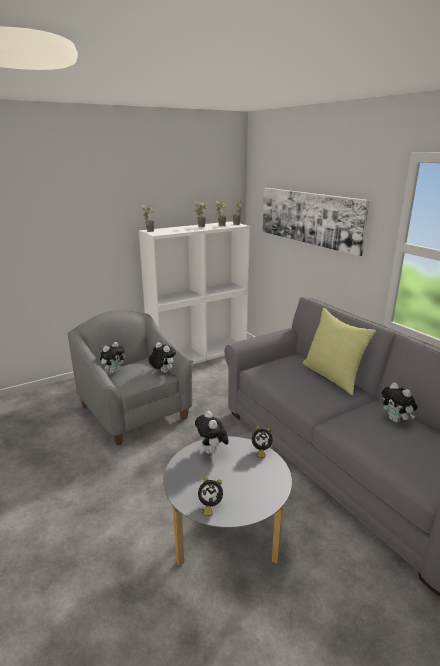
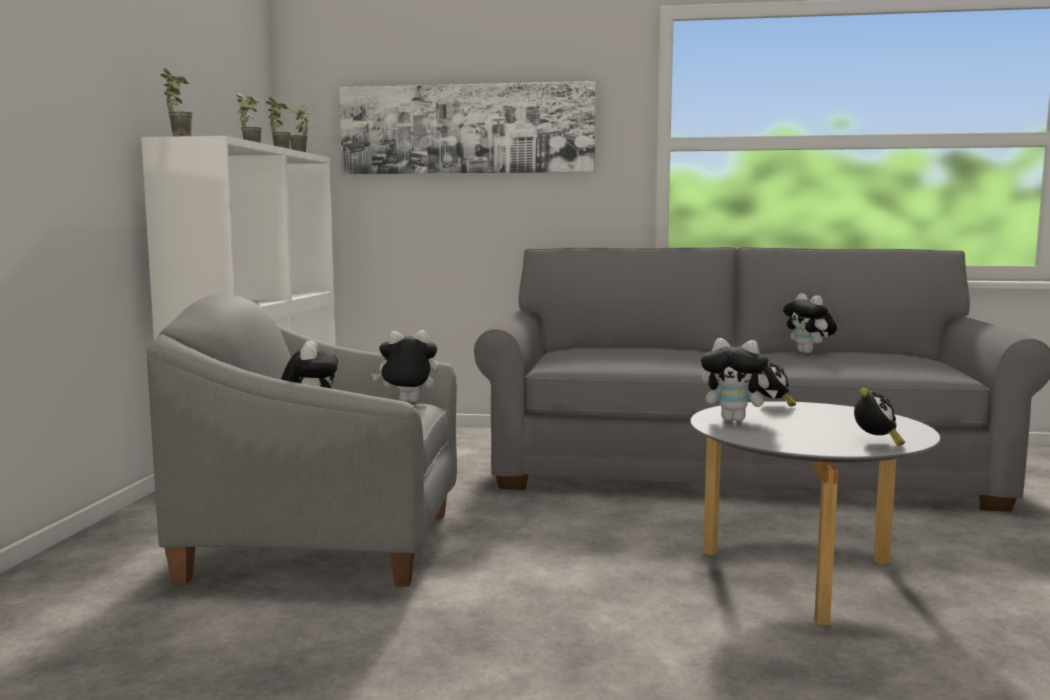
camera: 50 degrees left, 15 degrees down
(333, 376) = (658, 347): yellow pillow -> none
(396, 420) = (808, 352): plush toy -> plush toy turned 60 degrees clockwise

